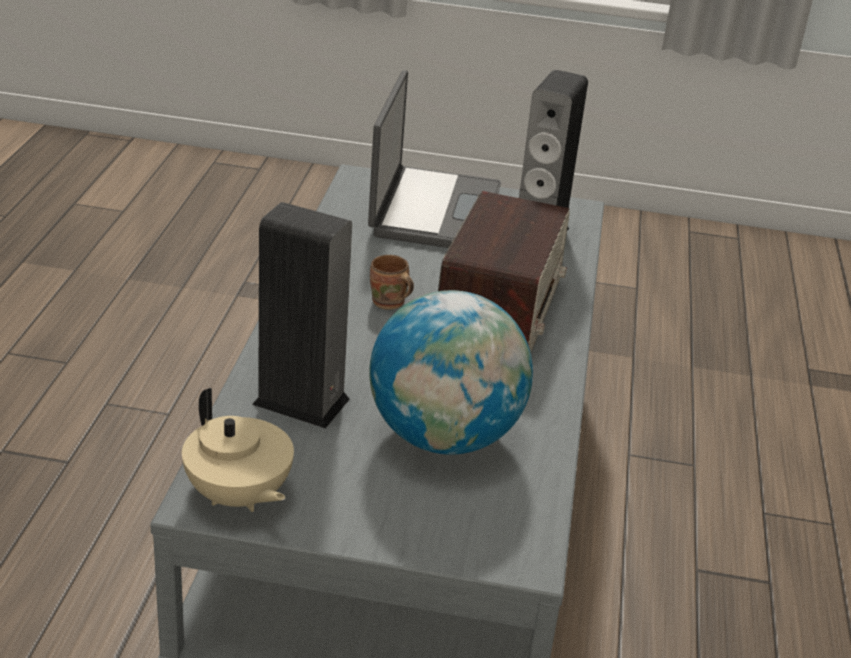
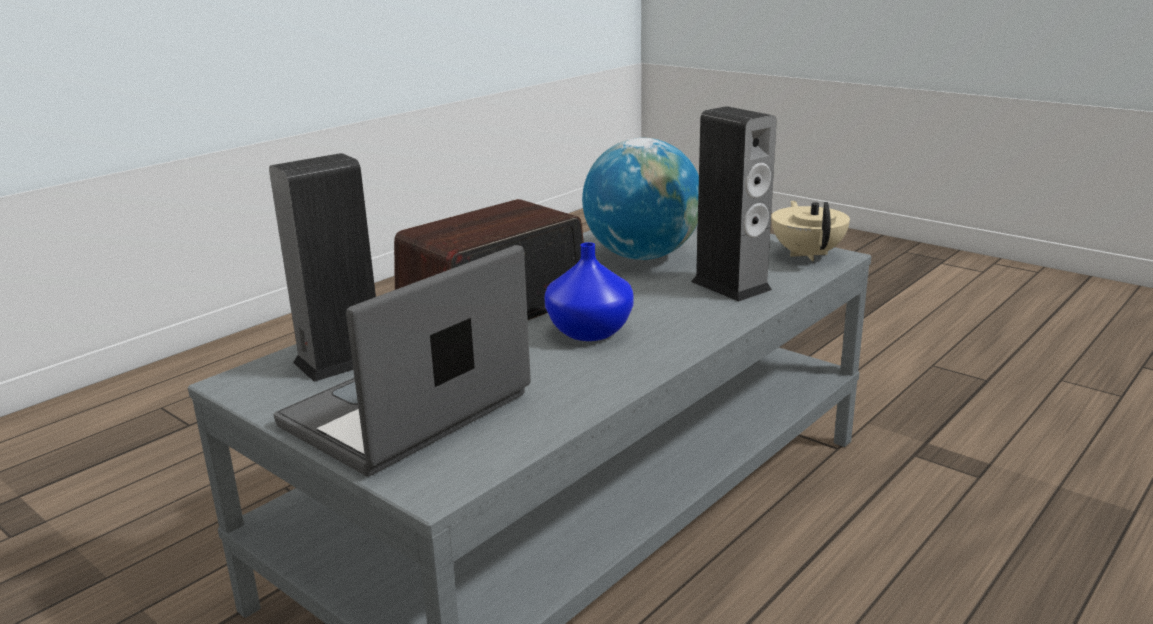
camera: 145 degrees left, 10 degrees down
(388, 304) = (588, 331): brown mug -> blue vase

